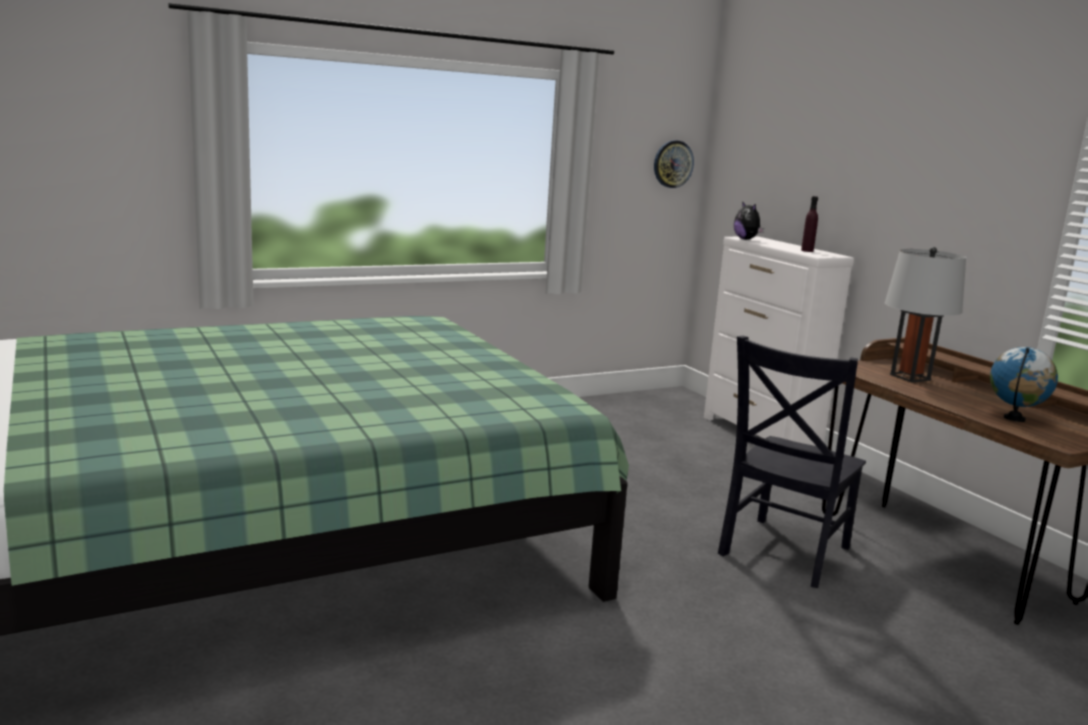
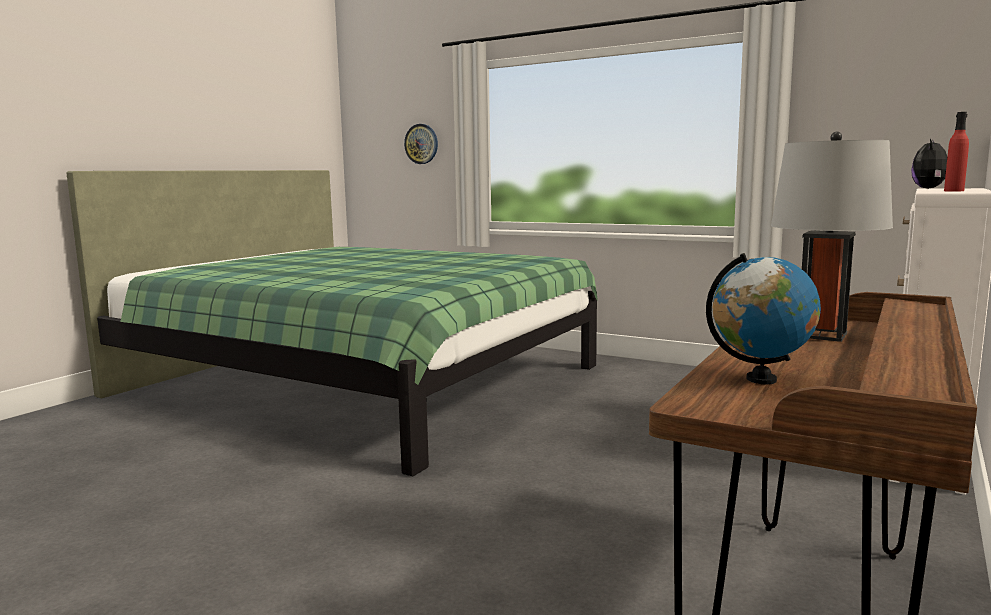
camera: 60 degrees right, 5 degrees down
(673, 164) = (927, 113): wall clock -> wall clock (421, 144)
(782, 553) = (621, 521): black chair -> none
(807, 251) = (954, 191): purple bottle -> red bottle

